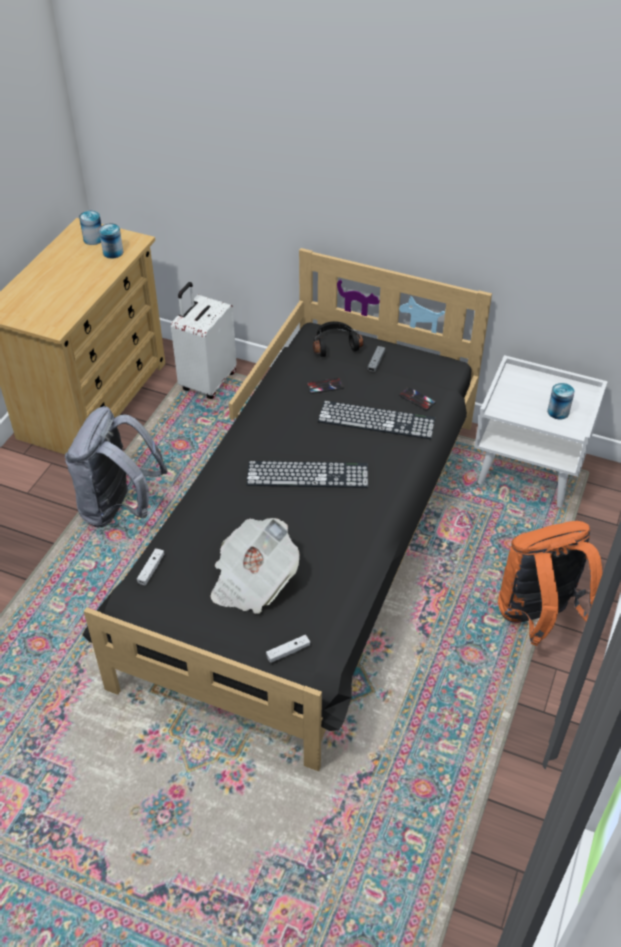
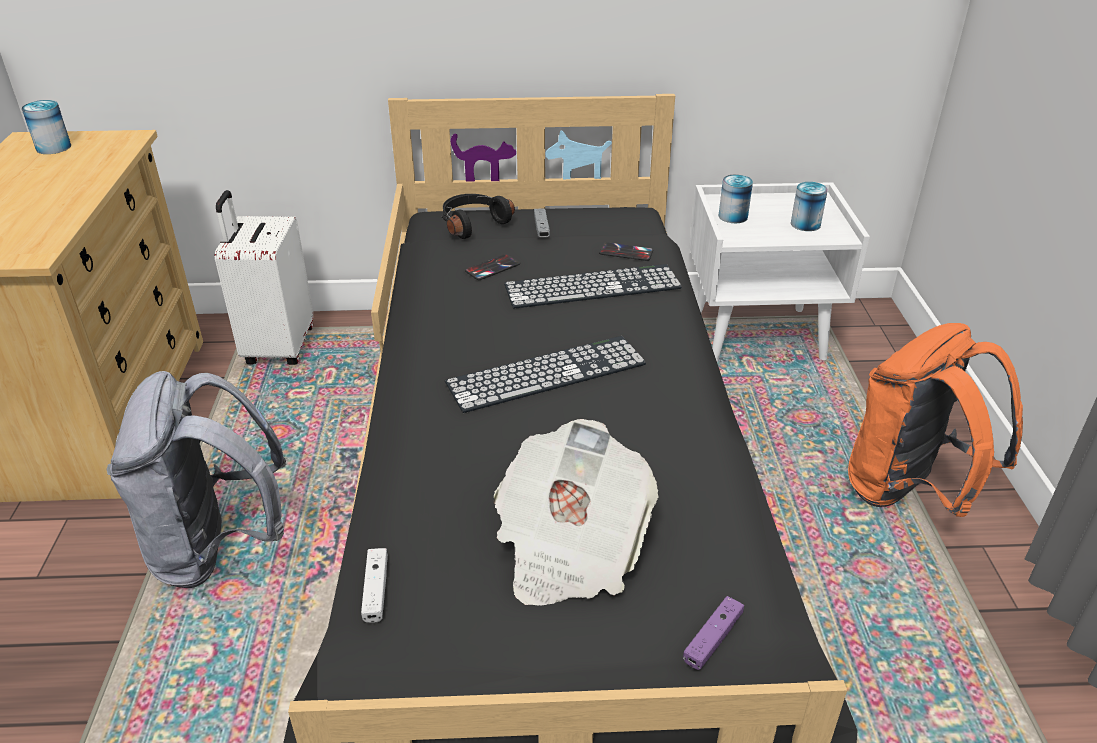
camera: 25 degrees left, 10 degrees down
(113, 252) = (95, 155): can -> can (733, 216)
(288, 652) = (712, 639): white game controller -> purple game controller

